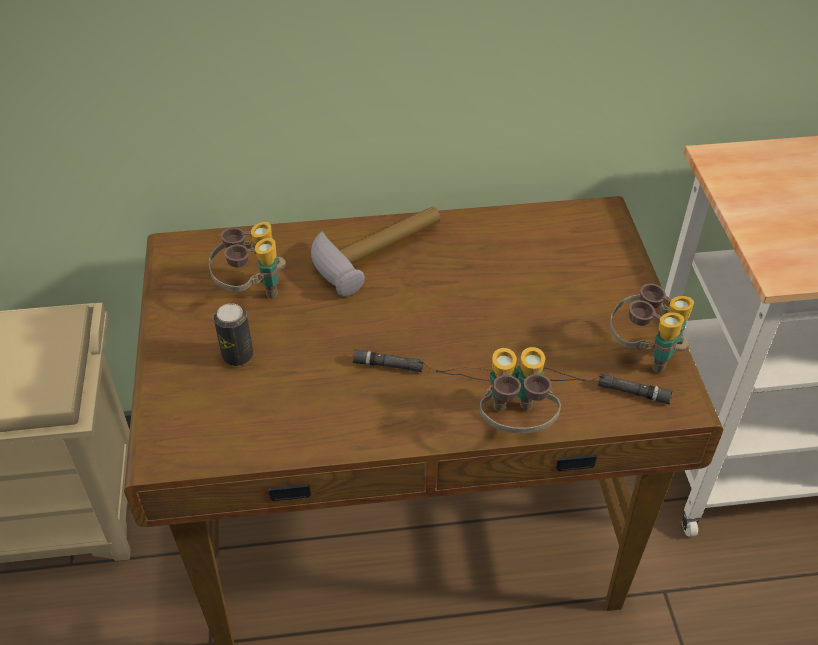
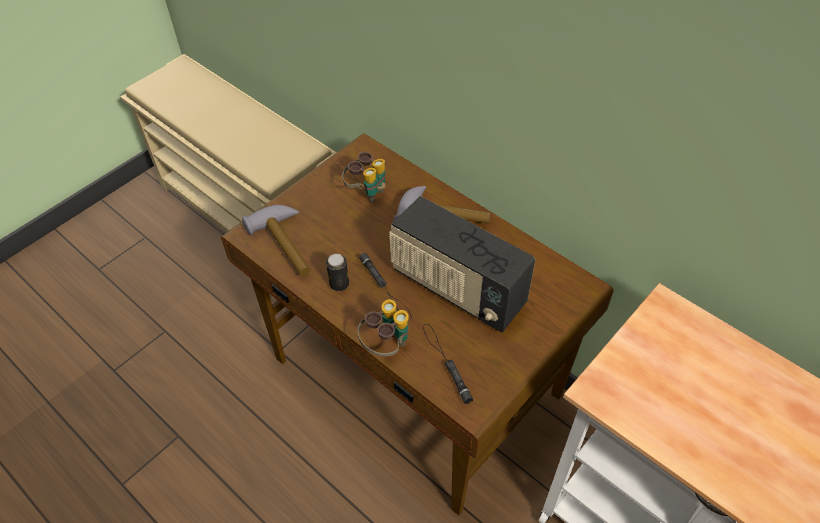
camera: 50 degrees right, 5 degrees up
(237, 355) = (323, 216): can -> can (339, 284)
(238, 422) = (287, 245): none -> hammer
(497, 308) = (457, 289): none -> radio
(644, 352) = (493, 371): binoculars -> none

